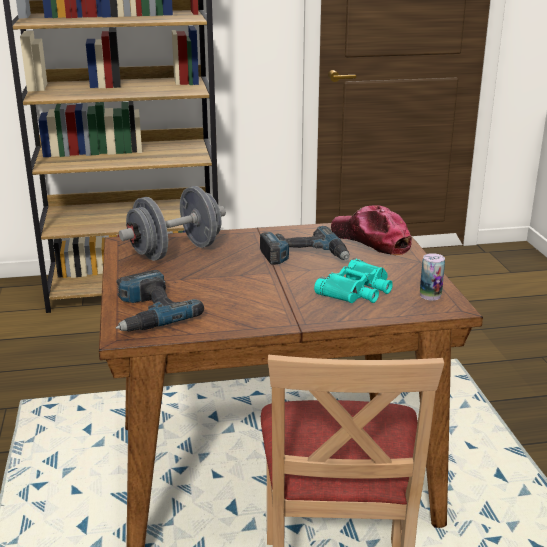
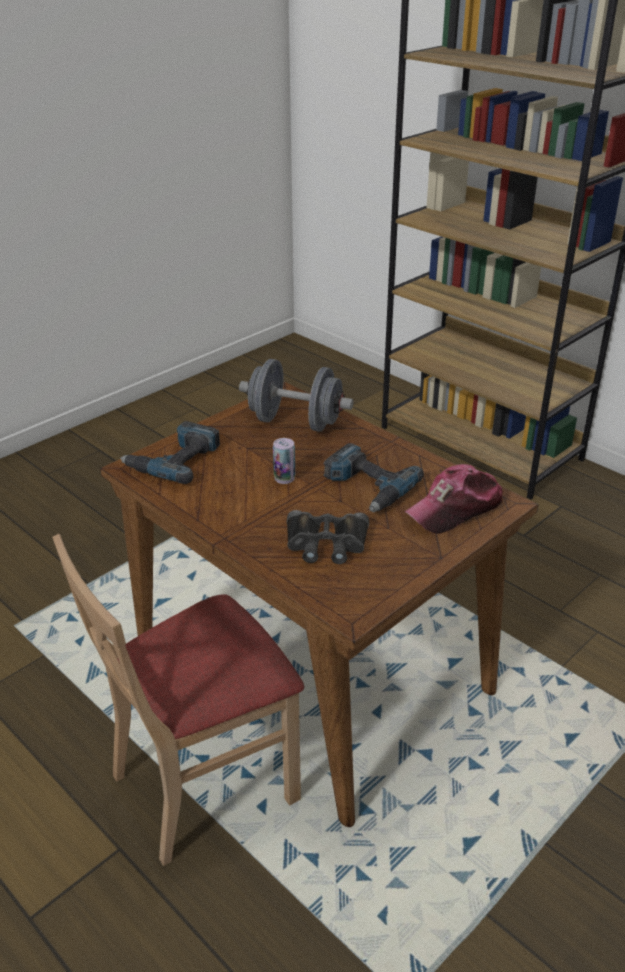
camera: 55 degrees right, 10 degrees up
(357, 290) = (326, 543): turquoise binoculars -> black binoculars
(370, 240) = (455, 509): cap -> cap turned 135 degrees counterclockwise
(430, 295) = (364, 592): can -> can (284, 478)

